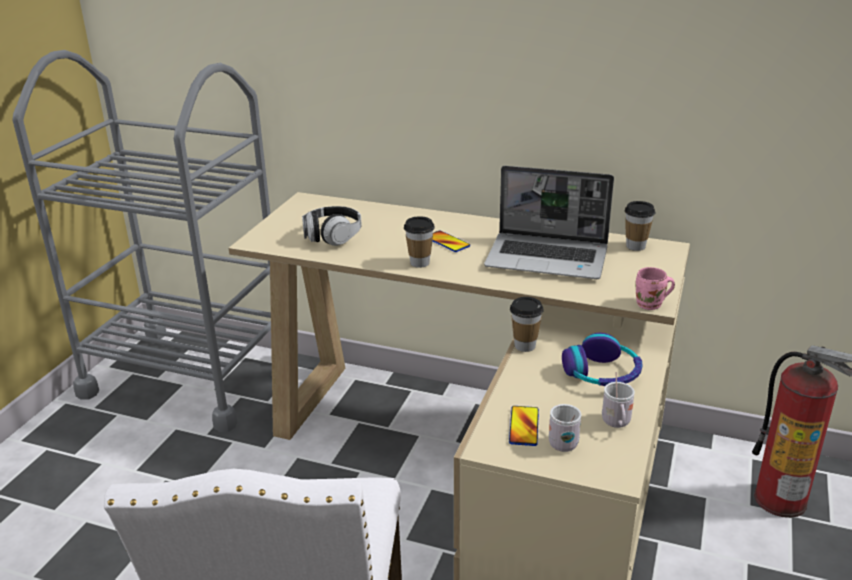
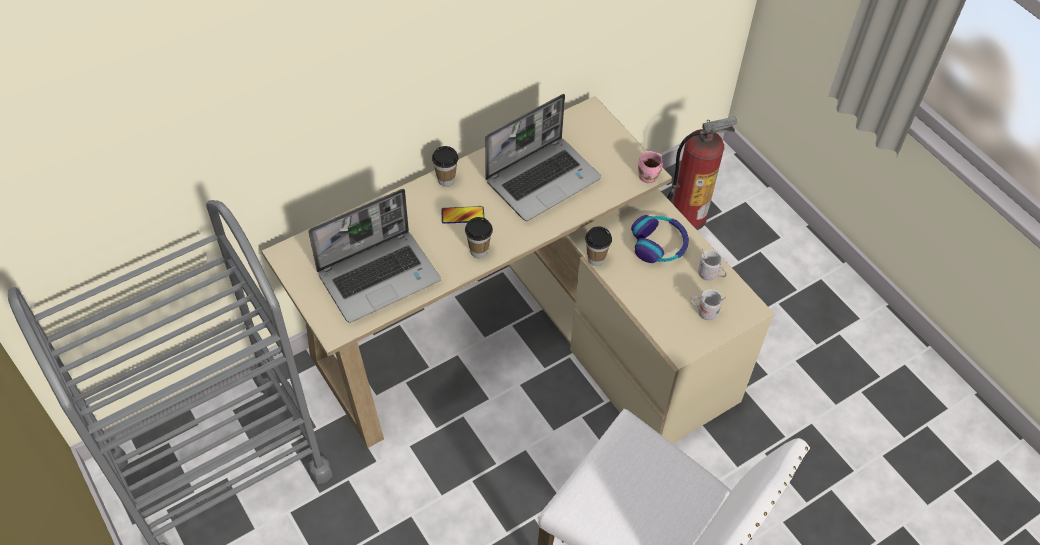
camera: 55 degrees left, 25 degrees up
(332, 236) = (380, 276): headphones -> laptop
(524, 426) = (676, 319): phone -> none
(635, 246) = (573, 124): cup -> cup (446, 180)

